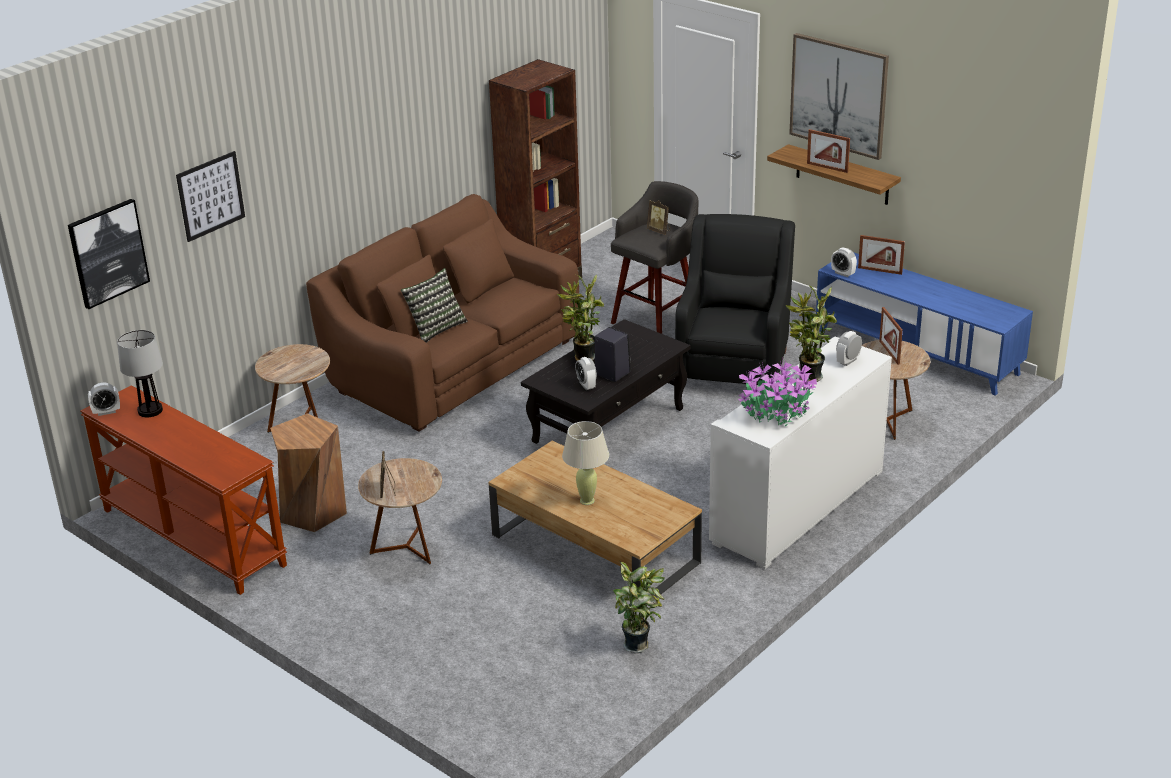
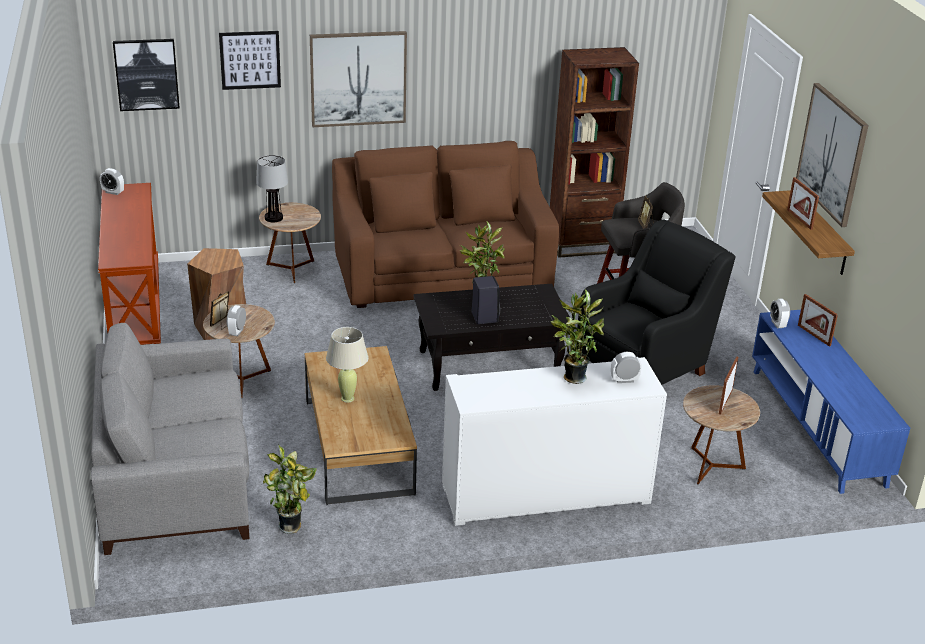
camera: 35 degrees right, 0 degrees up
(149, 411) = (135, 202): table lamp -> table lamp (273, 218)
(315, 179) = (358, 78): none -> picture
(435, 328) = (410, 233): pillow -> none
(472, 662) = (175, 476): none -> grey sofa
(586, 385) = (454, 317): alarm clock -> alarm clock (237, 332)
(777, 413) = (507, 391): potted plant -> none

